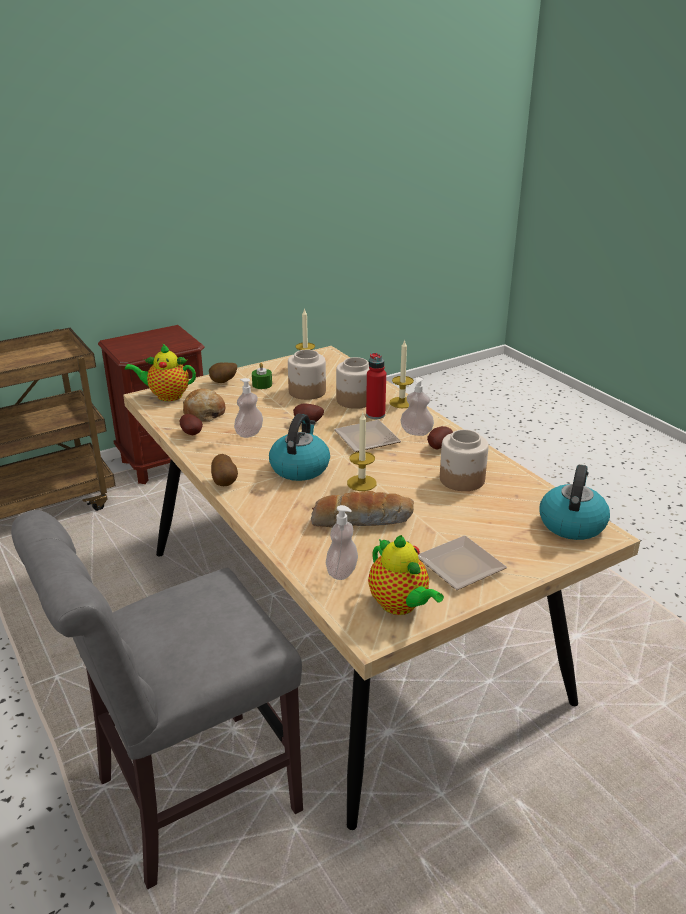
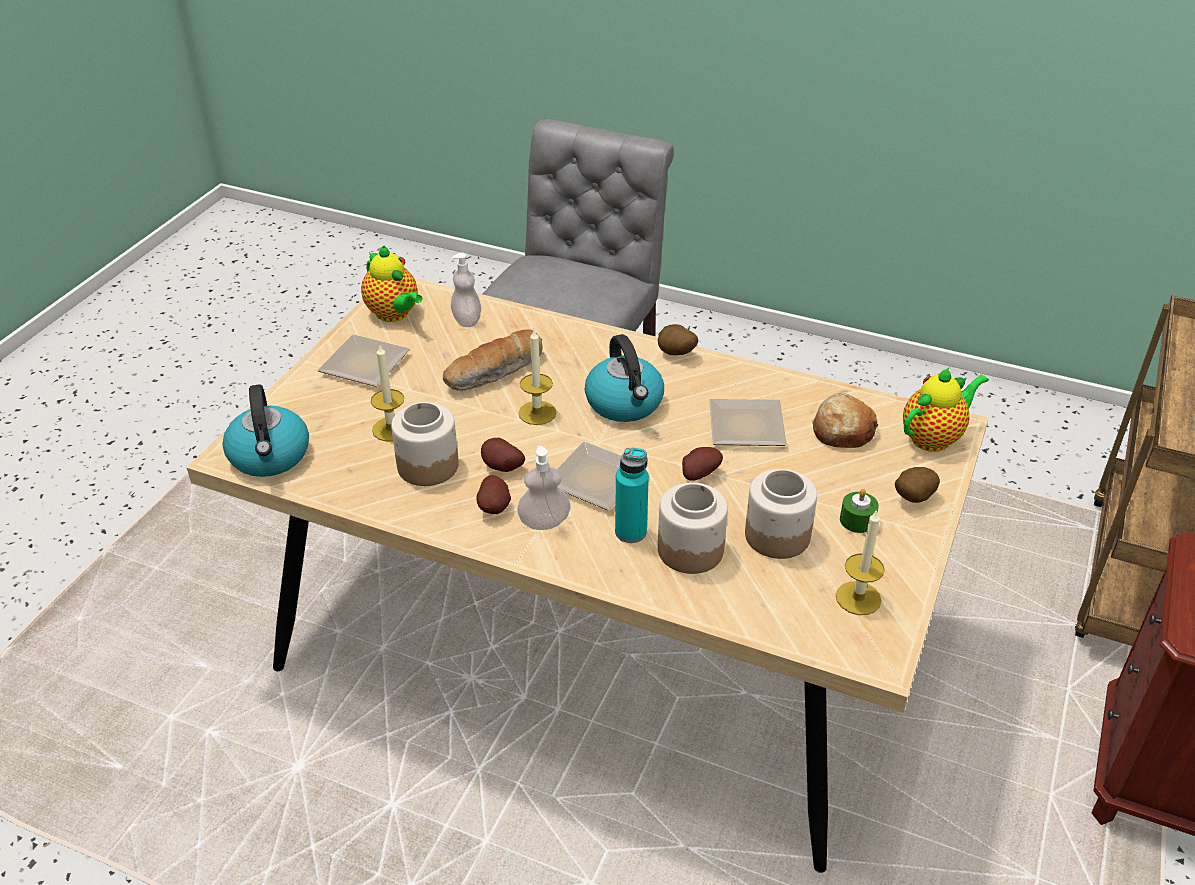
camera: 145 degrees right, 10 degrees up
(192, 434) = (803, 396): potato -> potato (501, 468)
(249, 433) = (743, 425): soap dispenser -> plate
(375, 415) = (630, 532): red bottle -> turquoise bottle
(400, 606) = (394, 314): teapot -> teapot turned 150 degrees counterclockwise
(402, 402) = (620, 578): candle -> candle (391, 429)

